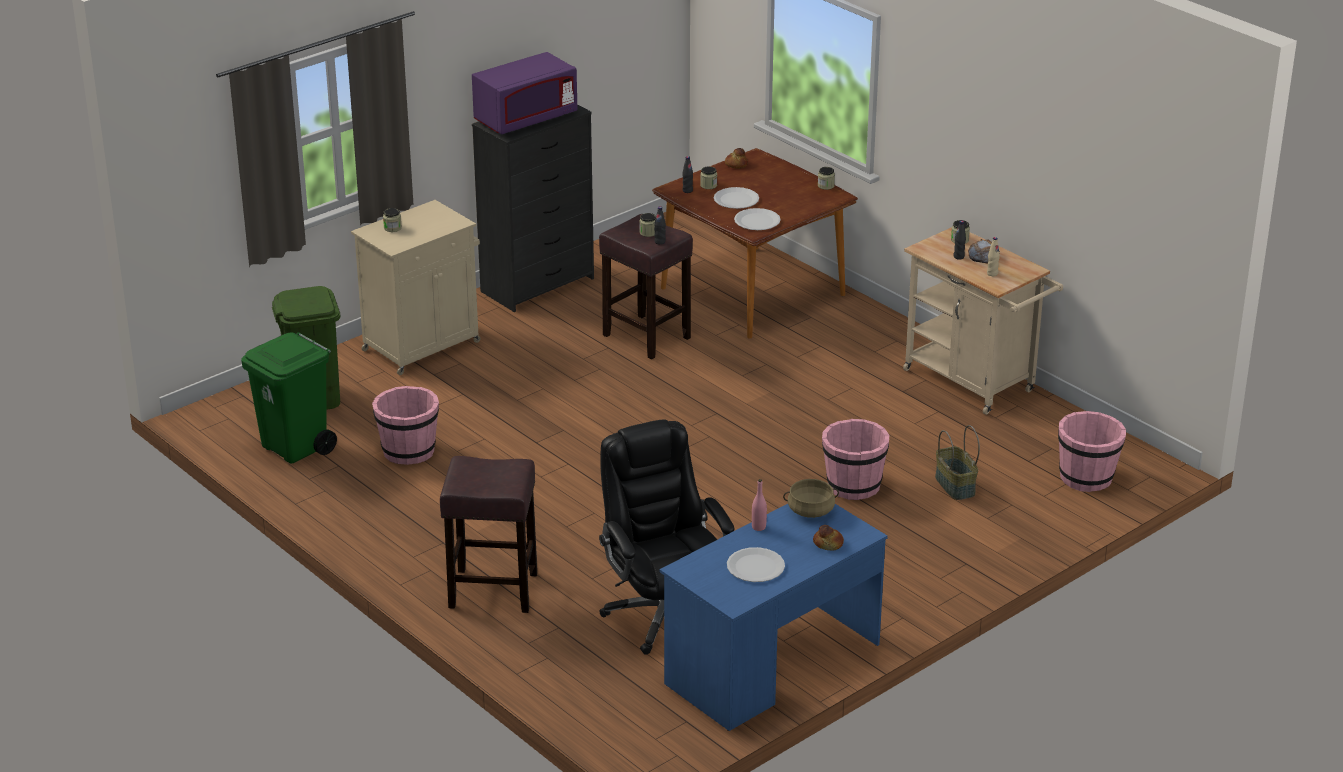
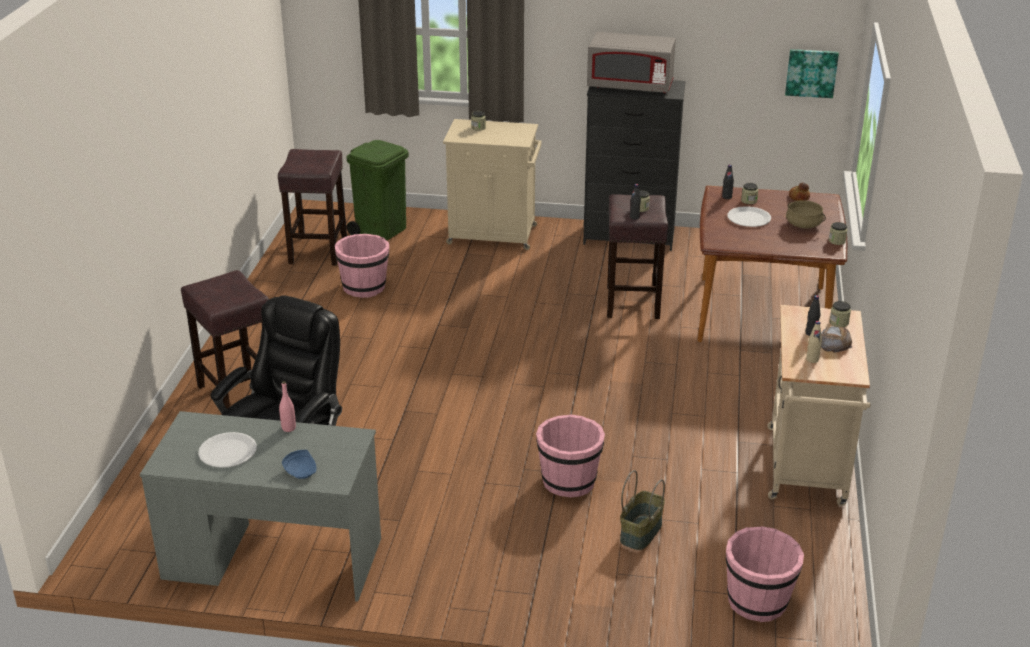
camera: 50 degrees right, 0 degrees up
(296, 448) = (318, 251): green trash can -> brown stool
(526, 119) = (630, 86): purple microwave -> grey microwave
(655, 41) = (811, 72): none -> picture
(757, 221) = (733, 238): white plate -> none
(772, 665) = (273, 559): blue desk -> grey desk
(811, 510) = (342, 441): beige cooking pot -> beige cooking pot (804, 224)
(828, 543) = (301, 471): bread -> blue plate

